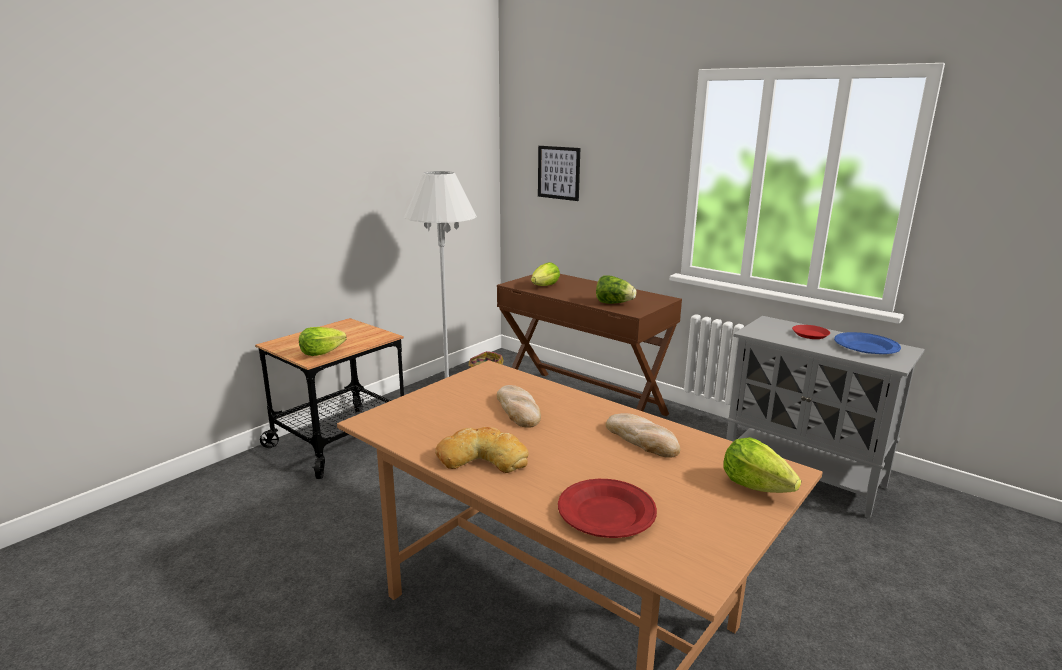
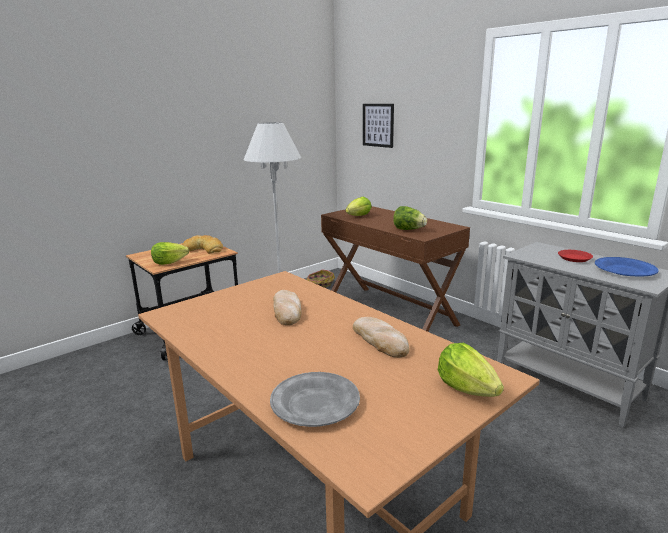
camera: 10 degrees right, 0 degrees up
(482, 457) = (235, 348): bread -> bread (204, 249)
(607, 513) = (315, 403): red plate -> grey plate

